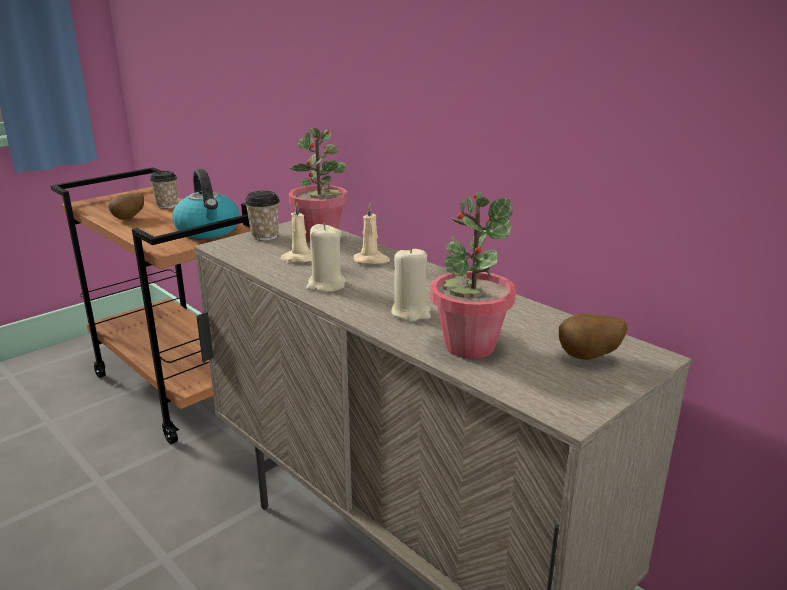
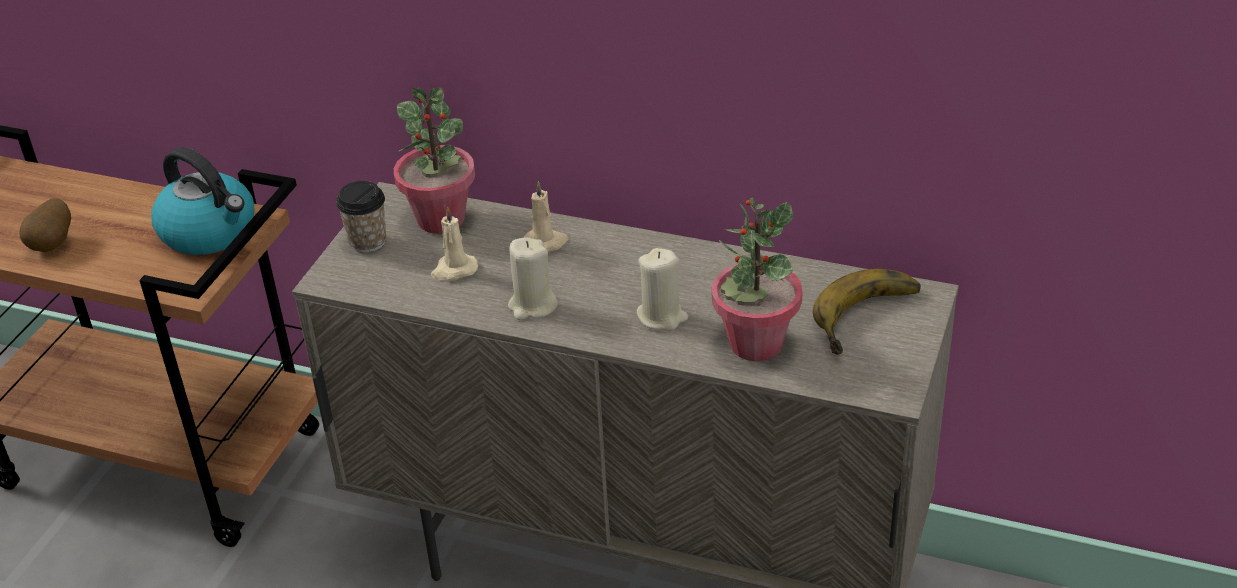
camera: 25 degrees left, 15 degrees up
(167, 205) = (76, 195): cup -> none
(588, 359) = (872, 319): potato -> banana

